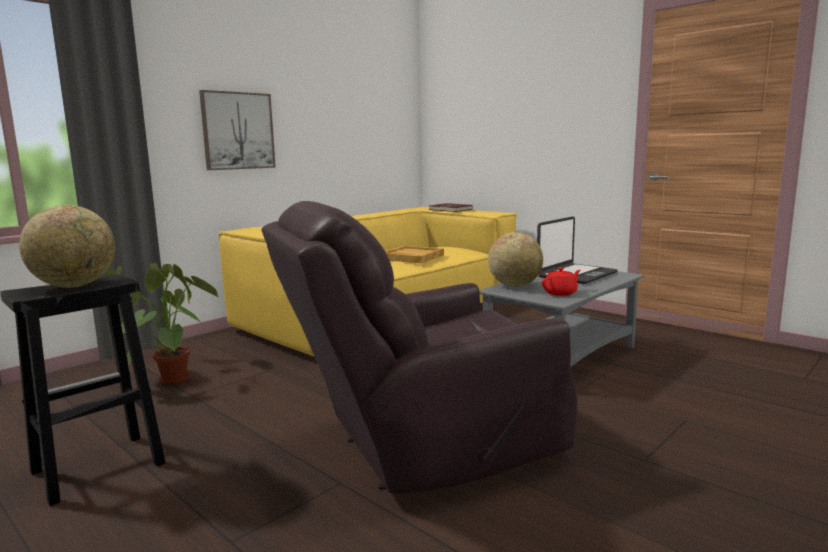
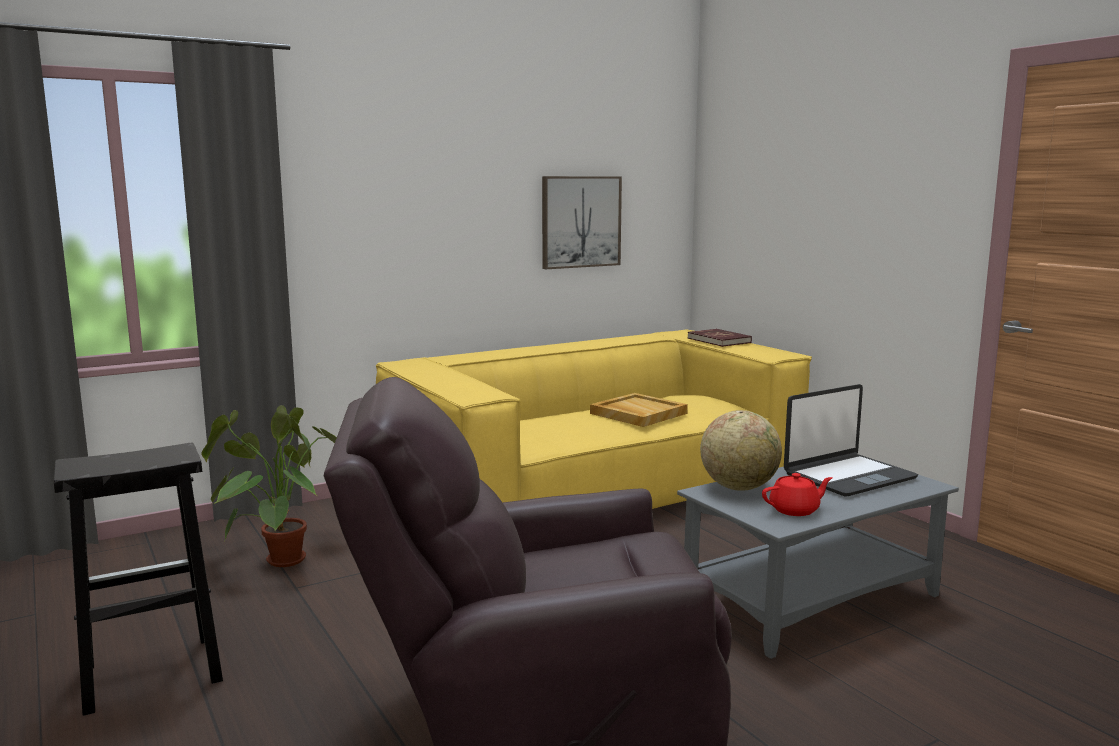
camera: 15 degrees right, 0 degrees up
(75, 286) = (132, 460): globe -> none
(238, 131) = (412, 229): picture -> picture (580, 222)

